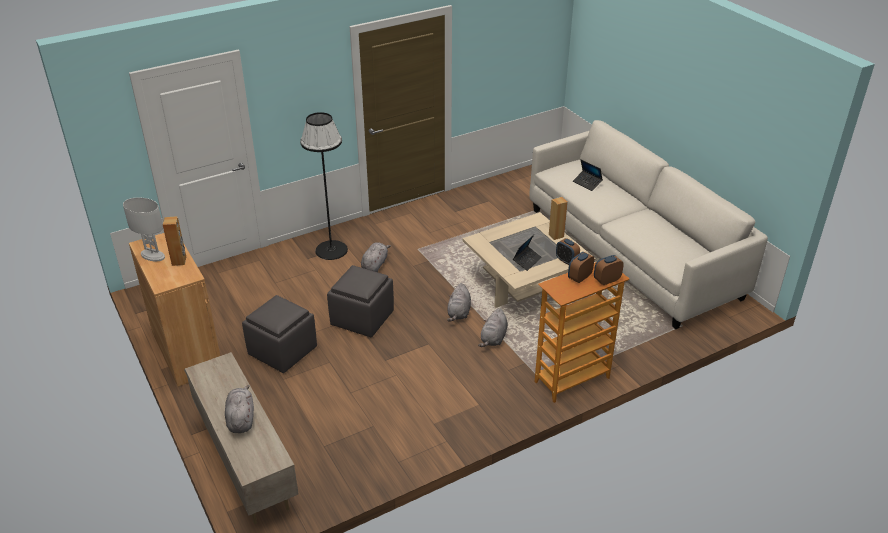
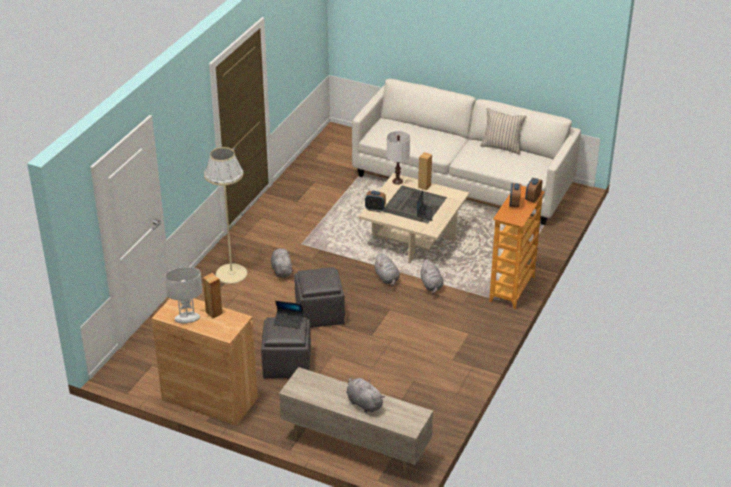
camera: 35 degrees left, 0 degrees up
(331, 250) = (231, 273): black floor lamp -> beige floor lamp
(535, 221) = (397, 181): none -> white table lamp
(566, 260) = (451, 202): alarm clock -> alarm clock (375, 209)
(587, 183) = (410, 135): laptop -> laptop (288, 321)
(671, 226) = (502, 147): none -> beige pillow

